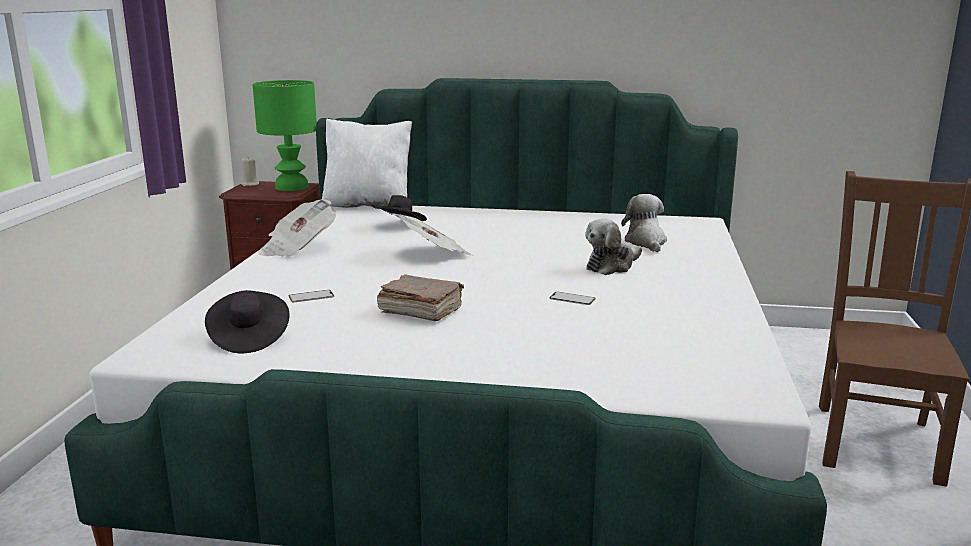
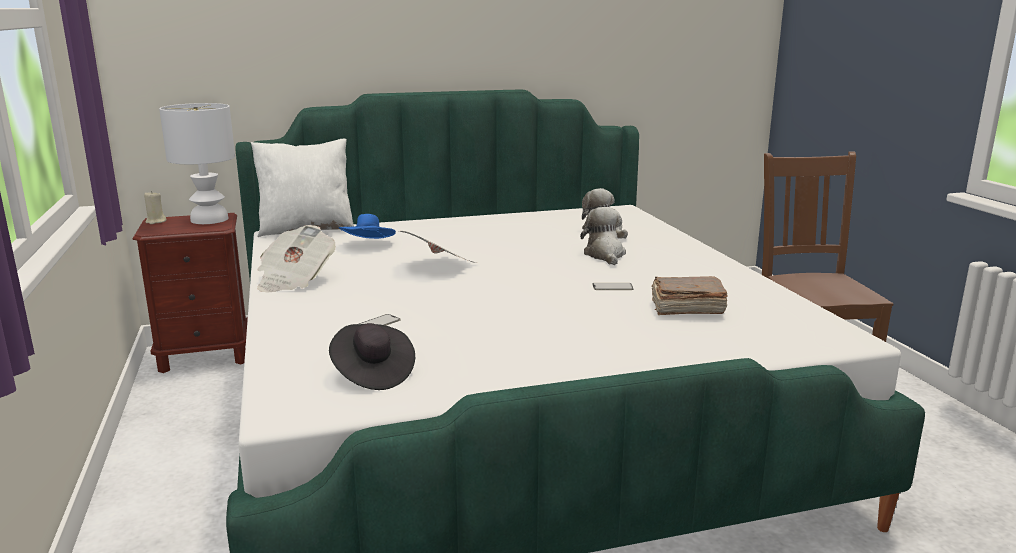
camera: 25 degrees left, 0 degrees up
(290, 187) = (208, 219): green table lamp -> white table lamp
(400, 226) = (368, 245): black hat -> blue hat
(420, 311) = (500, 319): brown book -> brown book (686, 308)
(611, 266) = (605, 255): plush toy -> plush toy turned 150 degrees clockwise

